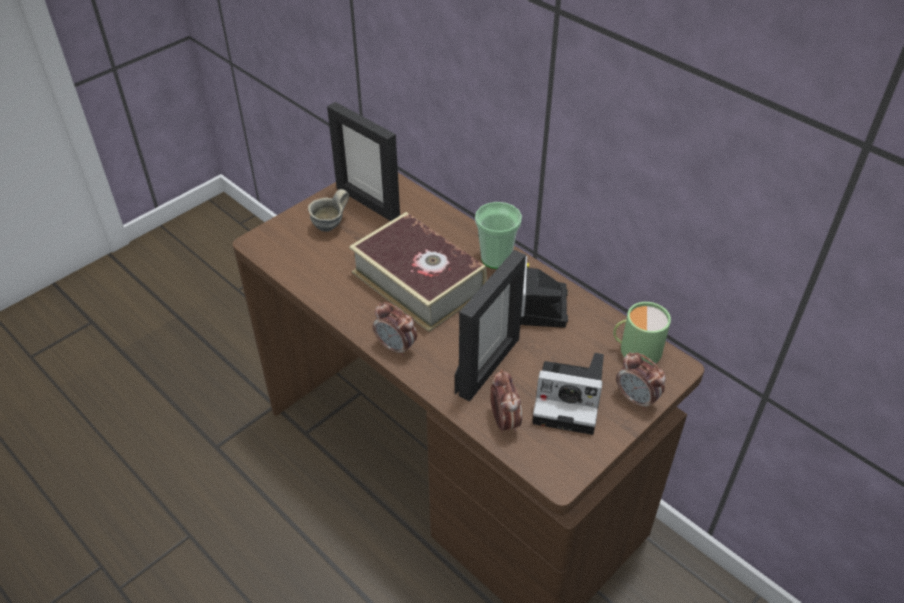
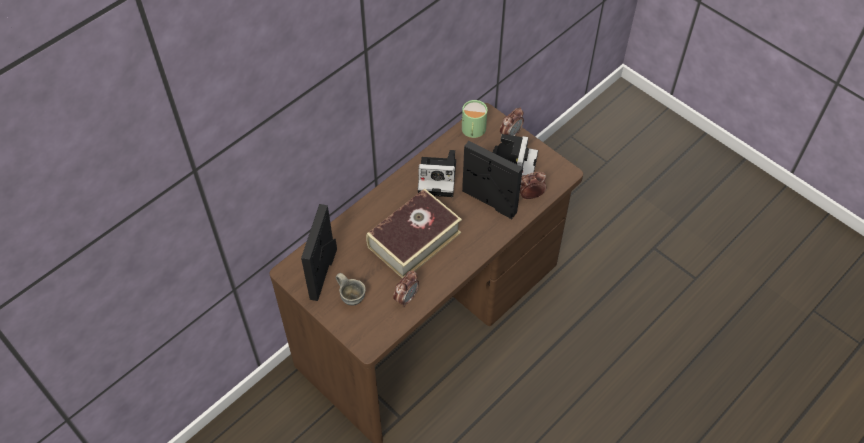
camera: 90 degrees left, 10 degrees up
(369, 201) = (323, 274): picture frame -> picture frame turned 150 degrees clockwise
(396, 347) = (475, 250): alarm clock -> alarm clock (406, 298)
(496, 258) = (391, 195): cup -> none

